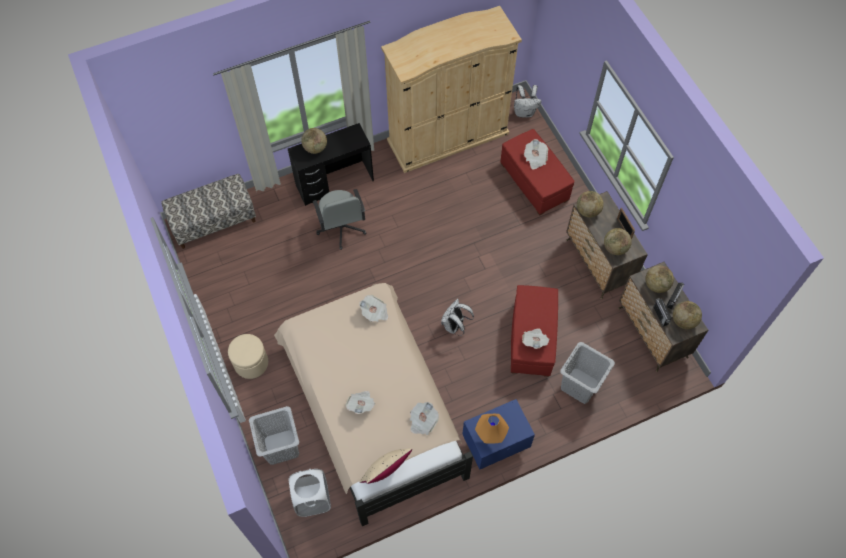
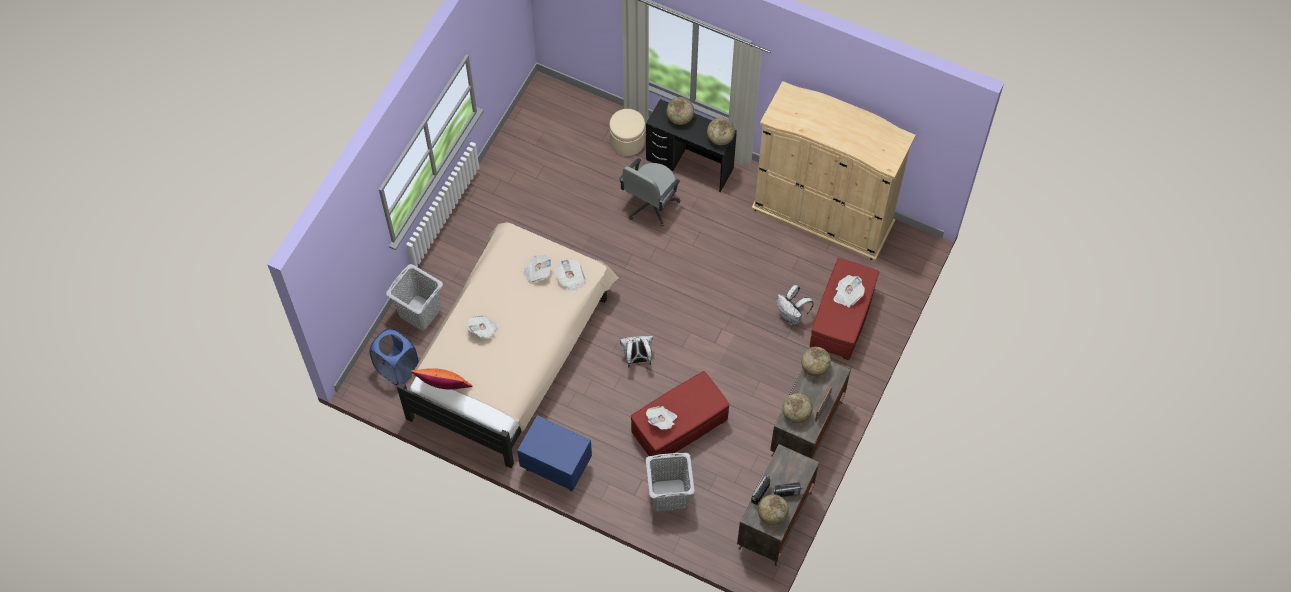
camera: 50 degrees right, 0 degrees up
(214, 221) = (568, 107): bench -> none
(251, 363) = (470, 235): beige ottoman -> beige ottoman (627, 141)
(313, 500) = (397, 368): white laundry basket -> blue laundry basket
(386, 472) = (444, 388): beige pillow -> orange pillow
(422, 421) = (507, 383): newspaper -> newspaper (537, 272)
(490, 437) = (540, 443): orange table lamp -> none
(524, 112) = (912, 257): white backpack -> white backpack (792, 316)
(656, 285) = (788, 471): globe -> globe (720, 138)

